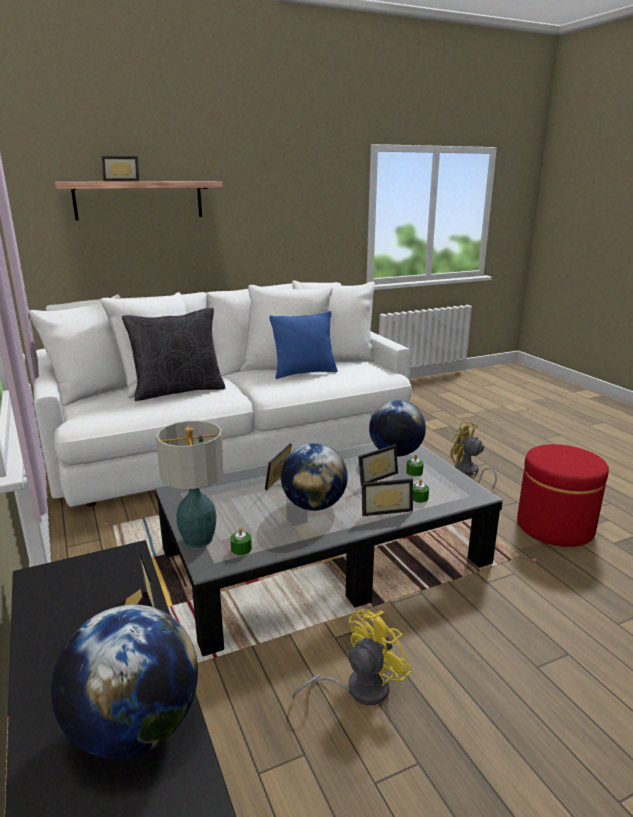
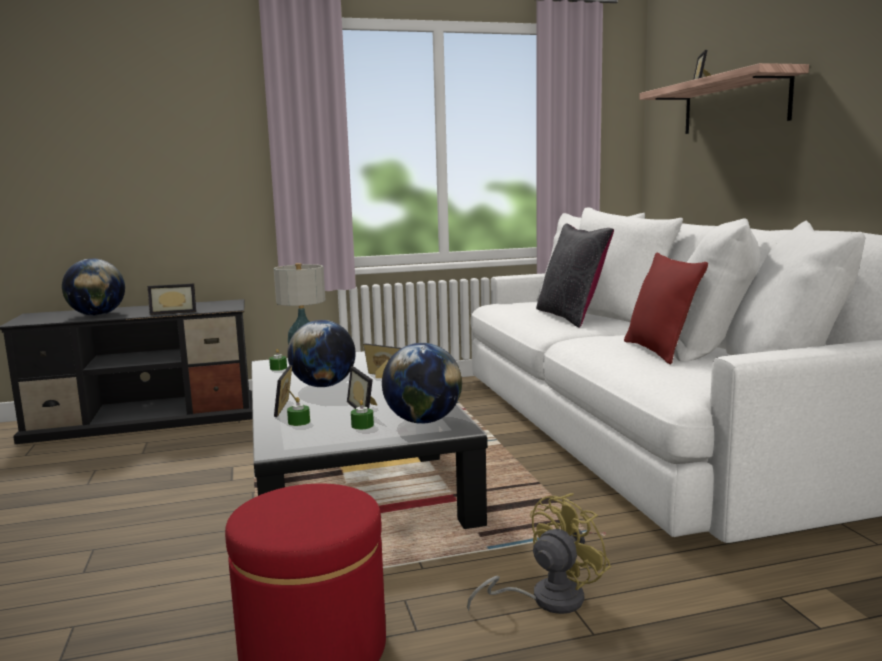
camera: 100 degrees right, 10 degrees down
(304, 373) = (659, 351): blue pillow -> red pillow
(358, 688) = (171, 471): yellow fan -> none

